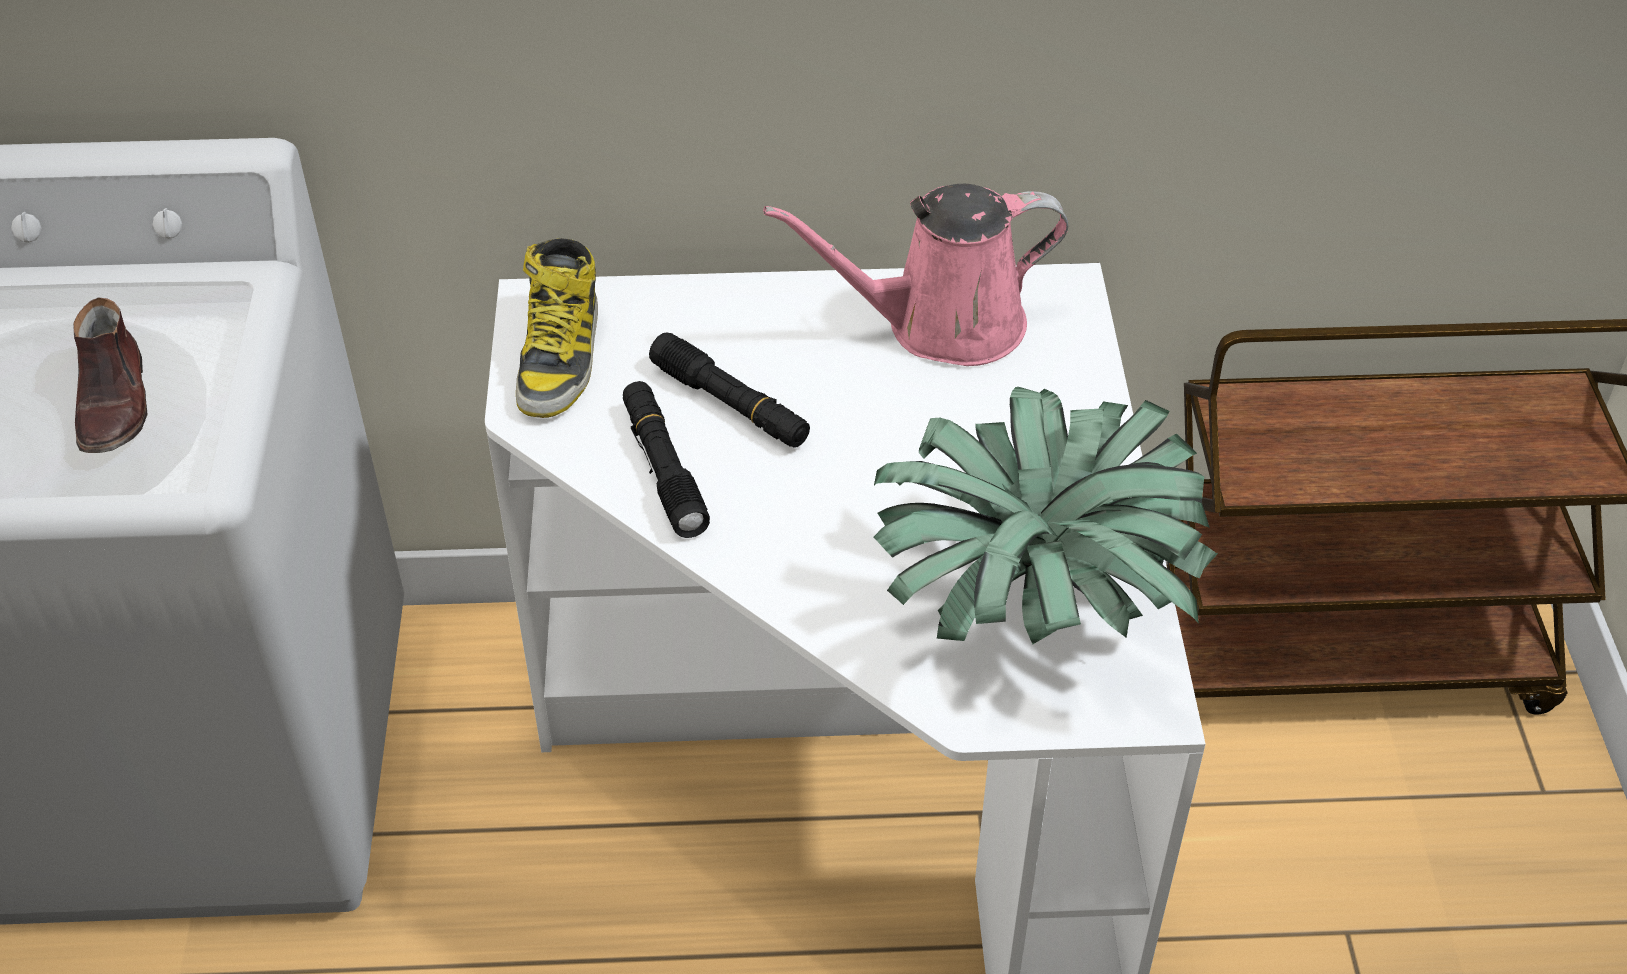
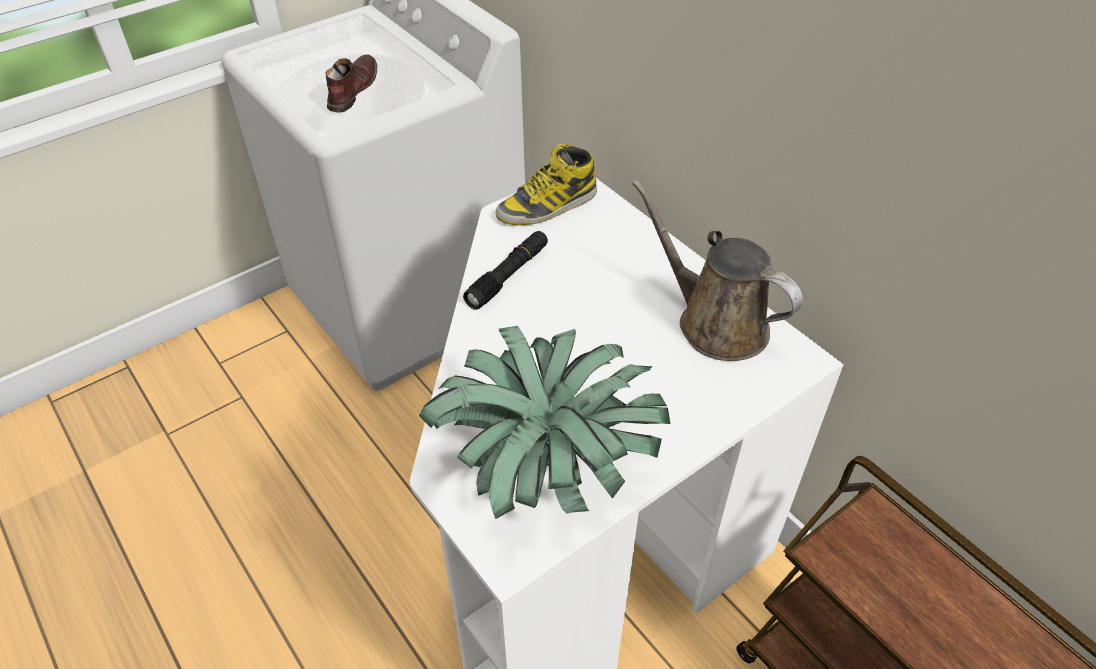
camera: 55 degrees right, 0 degrees up
(115, 403) = (352, 90): brown shoe -> brown shoe turned 150 degrees clockwise
(730, 404) = (573, 275): black flashlight -> none
(941, 325) = (715, 323): pink watering can -> brown watering can

